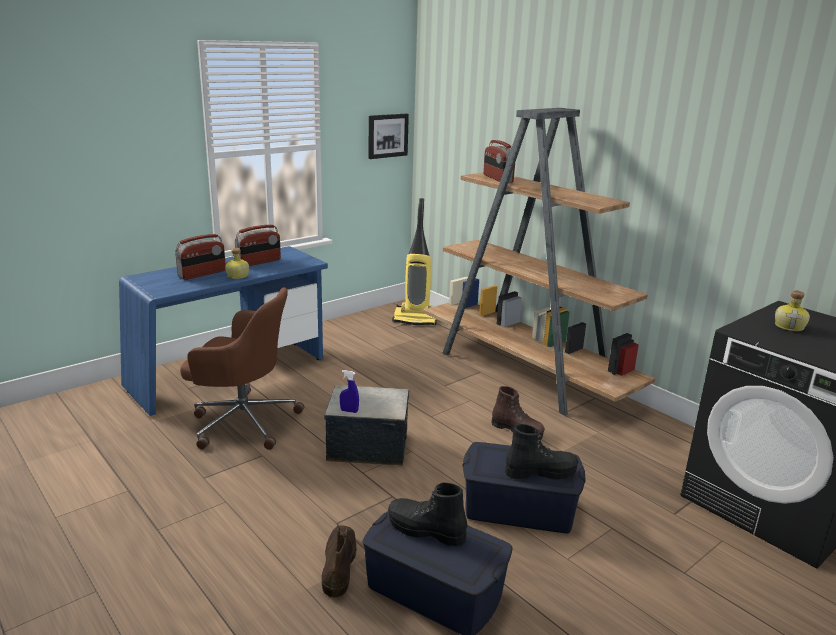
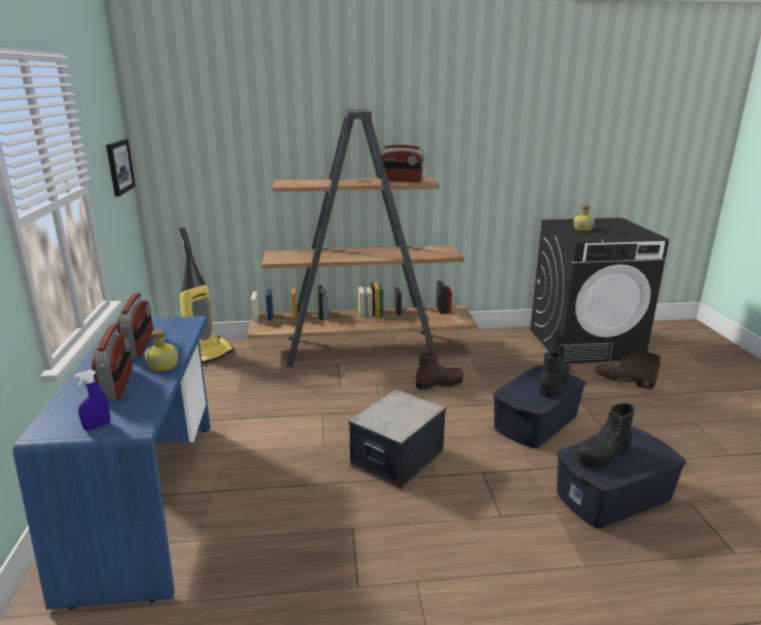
camera: 55 degrees left, 0 degrees up
(242, 421) = (271, 522): brown office chair -> none
(339, 564) = (559, 534): brown boot -> brown boot (622, 380)
(349, 411) = (407, 428): blue spray bottle -> blue spray bottle (97, 426)
(497, 179) = (307, 183): radio -> radio (401, 181)

